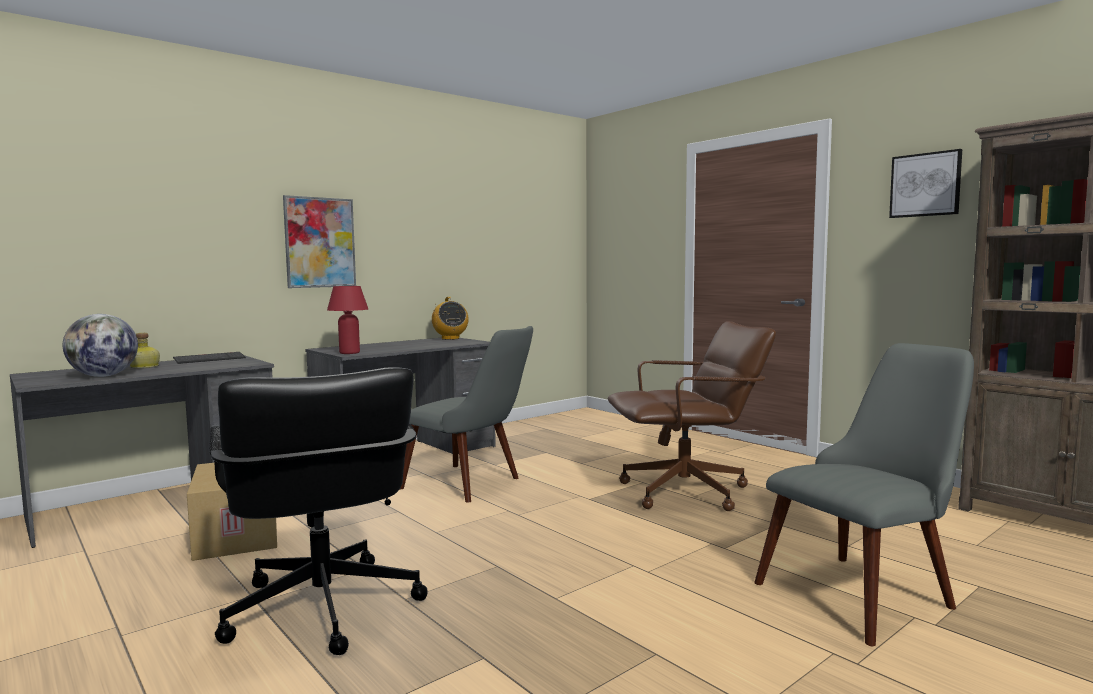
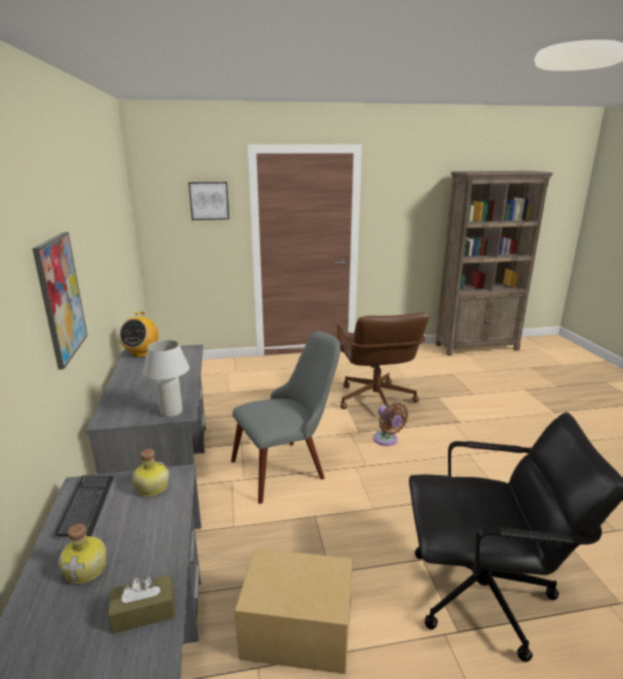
camera: 60 degrees left, 15 degrees up
(104, 376) = (144, 612): globe -> brown tissue box
(236, 362) = (151, 487): none -> bottle
(349, 353) = (171, 412): red table lamp -> white table lamp
(450, 338) = (141, 353): radio -> radio turned 90 degrees clockwise
(592, 514) = (387, 440): none -> brown fan
(686, 492) = (375, 400): brown office chair -> brown office chair turned 150 degrees clockwise
(867, 590) = (520, 410): grey chair -> none
(925, 185) = (414, 193): picture -> picture (209, 200)

